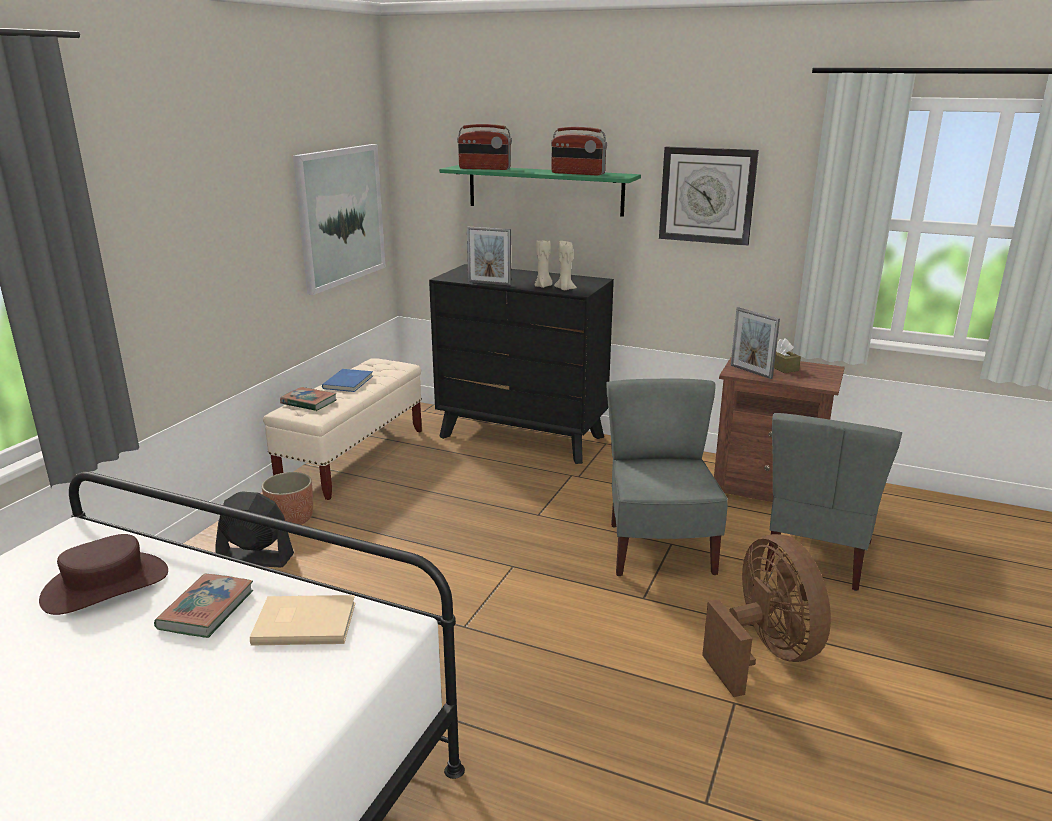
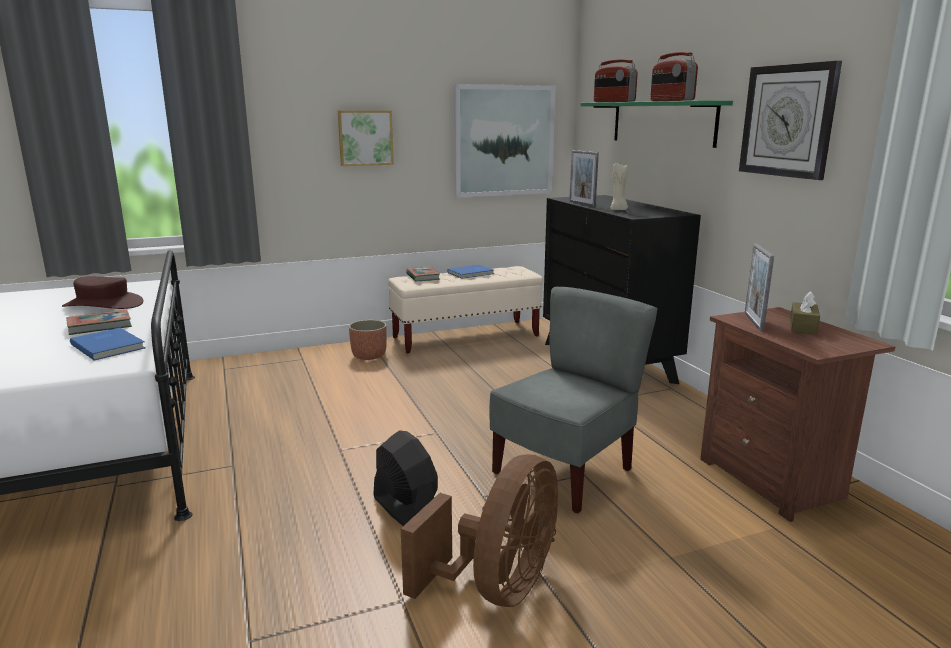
camera: 45 degrees right, 5 degrees down
(218, 241) = (365, 138): none -> picture
(255, 558) = (316, 366): black fan -> black fan (405, 511)
(304, 622) = (109, 345): beige book -> blue book
(565, 289) = (630, 213): beige candle -> none
(815, 556) = (713, 552): grey chair -> none

